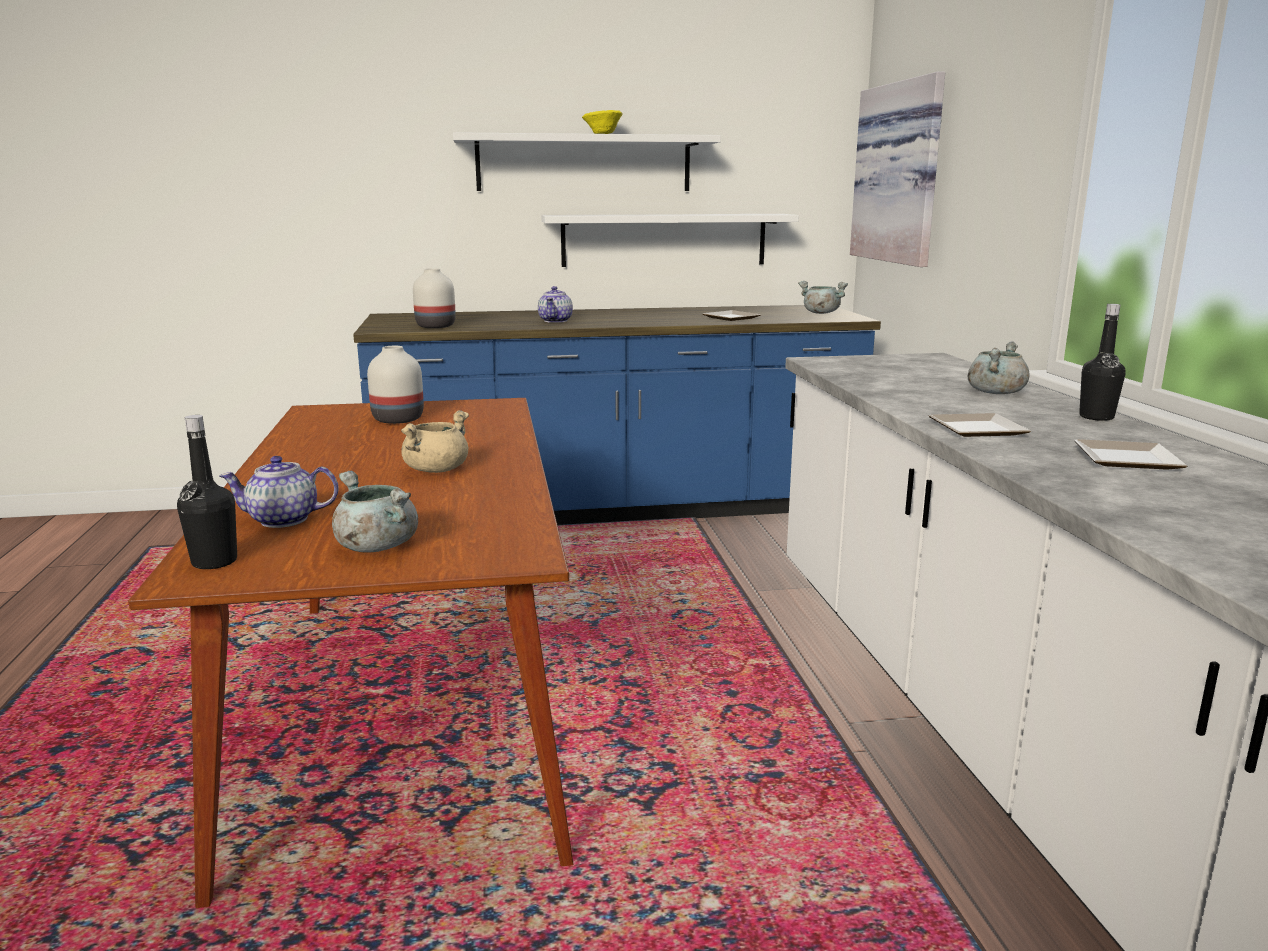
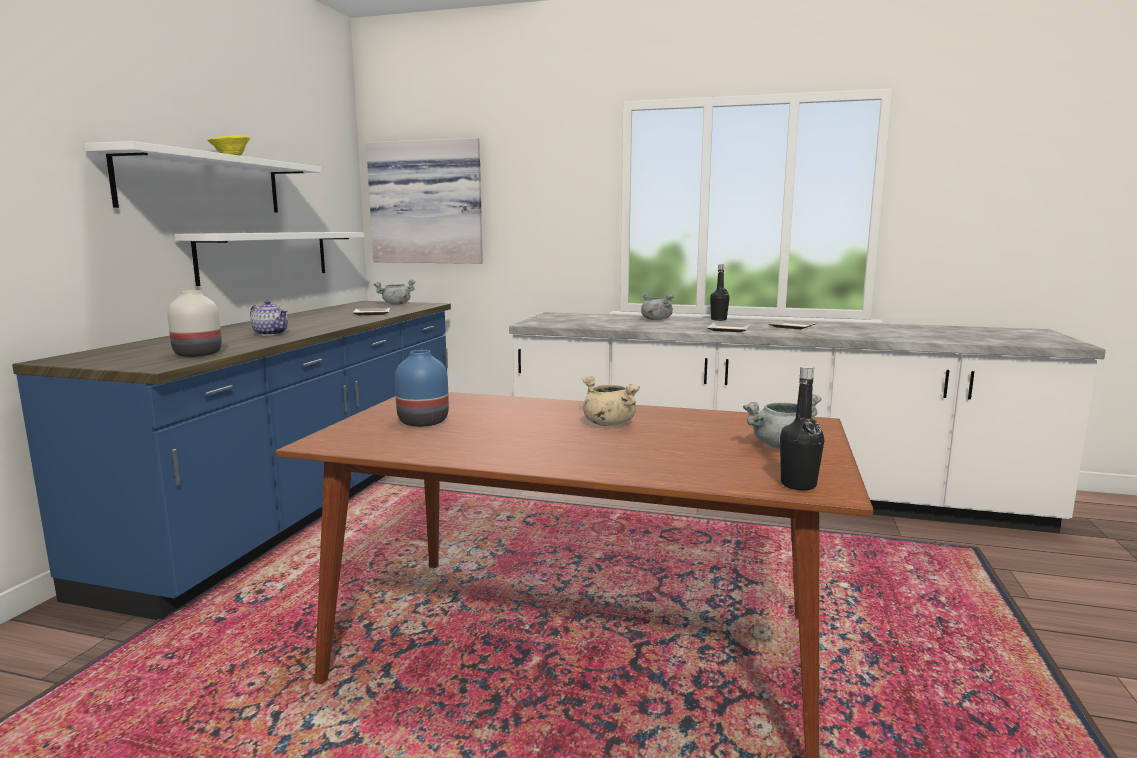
camera: 65 degrees left, 5 degrees down
(282, 520) = (706, 465): teapot -> none
(396, 419) = (422, 422): white vase -> blue vase

